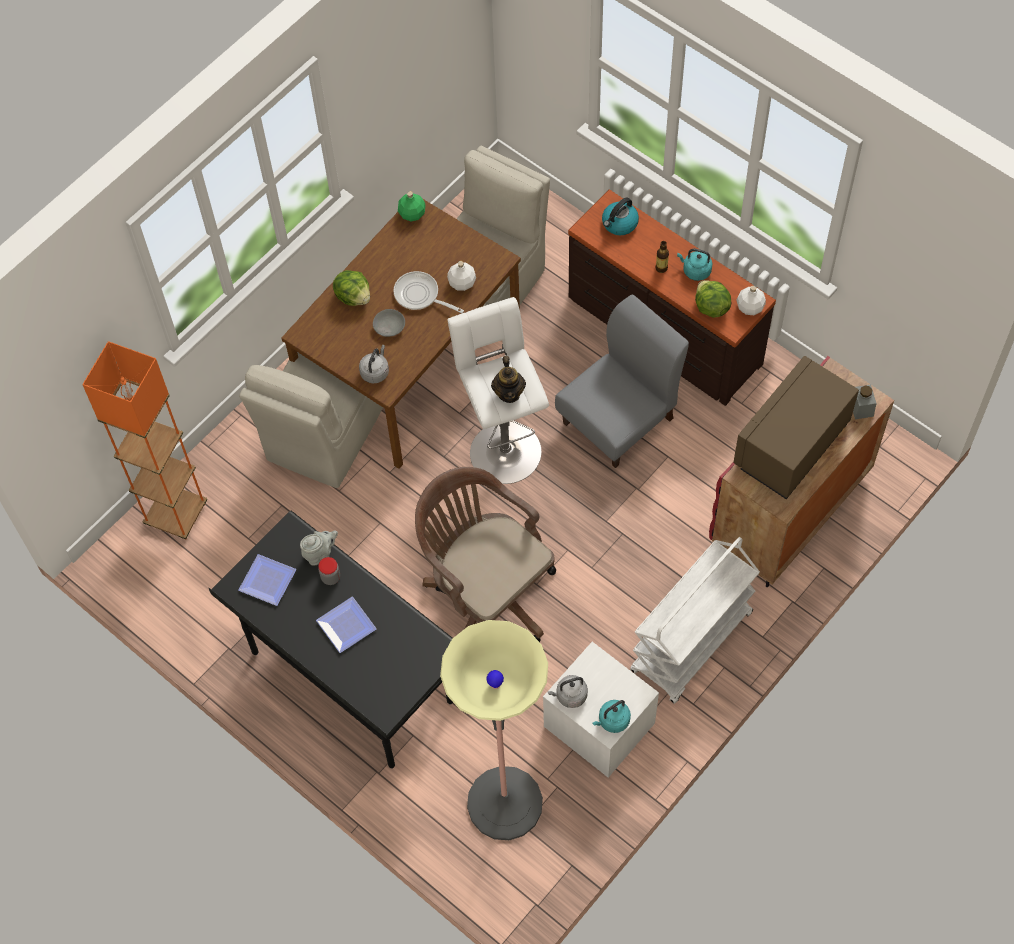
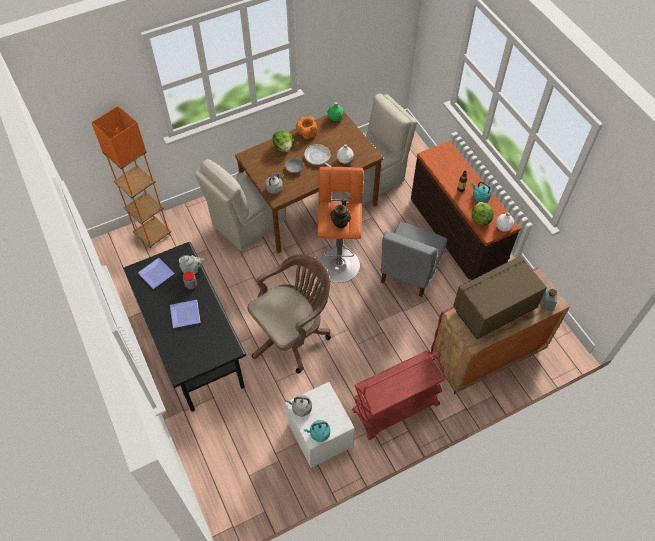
camera: 20 degrees right, 5 degrees down
(378, 258) = (306, 133): none -> orange bowl
(486, 591) = (292, 334): brown office chair -> brown office chair turned 75 degrees clockwise
(503, 448) = (338, 262): white stool -> orange stool
(505, 803) = (244, 458): floor lamp -> none
(619, 224) = (447, 159): kettle -> none
(619, 420) = (409, 271): grey chair -> grey chair turned 135 degrees clockwise
(691, 644) = (395, 409): white cart -> red cart

